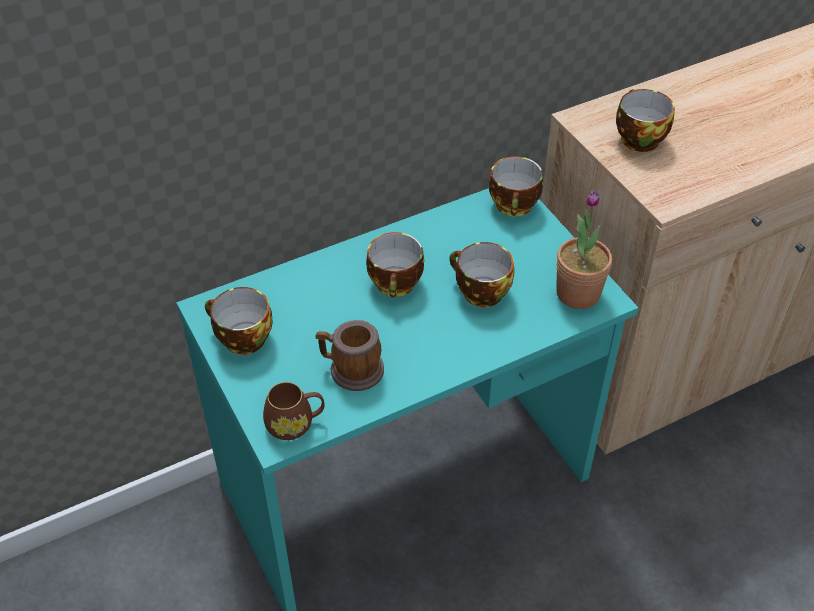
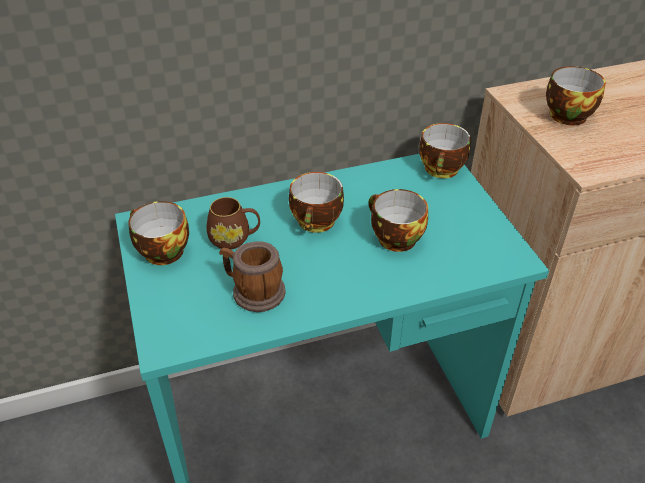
camera: 10 degrees right, 5 degrees down
(295, 424) = (185, 335): brown mug -> brown mug (235, 239)
(578, 293) = (490, 250): potted plant -> none

